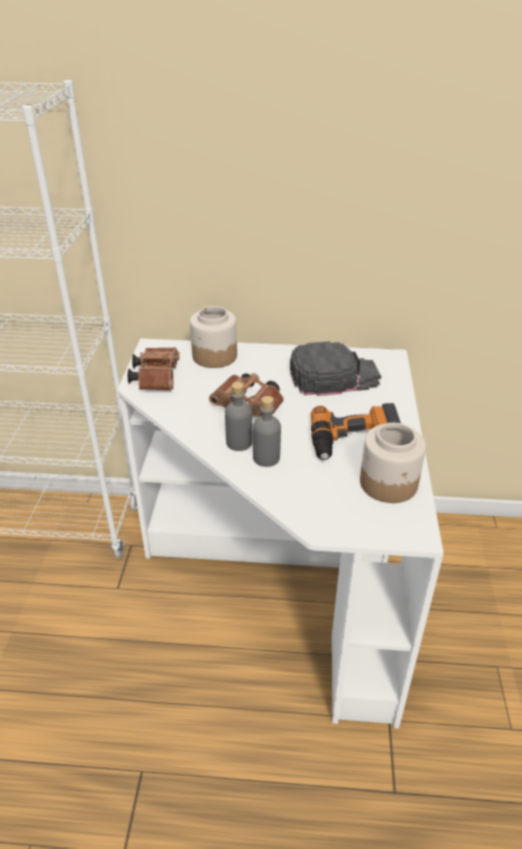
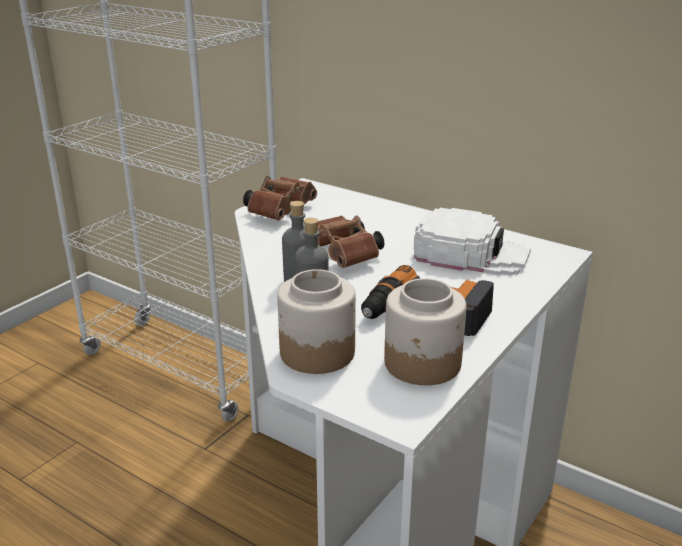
camera: 30 degrees right, 10 degrees down
(214, 356) = (358, 207): jar -> jar (317, 352)
(333, 376) = (470, 253): black cap -> white cap

